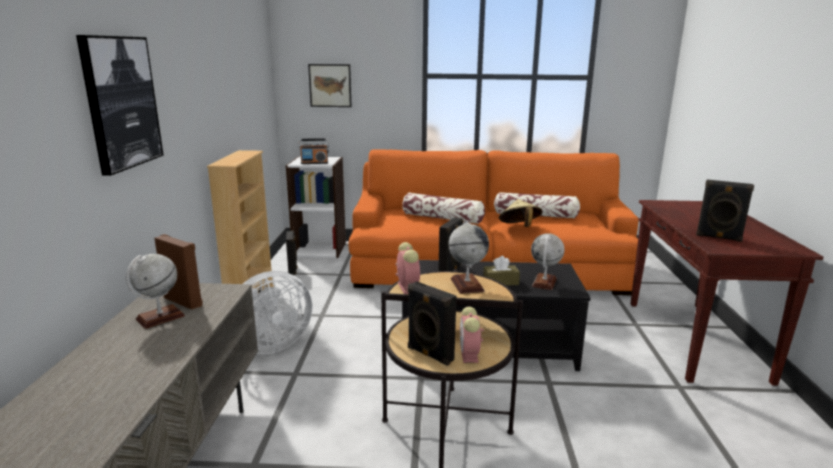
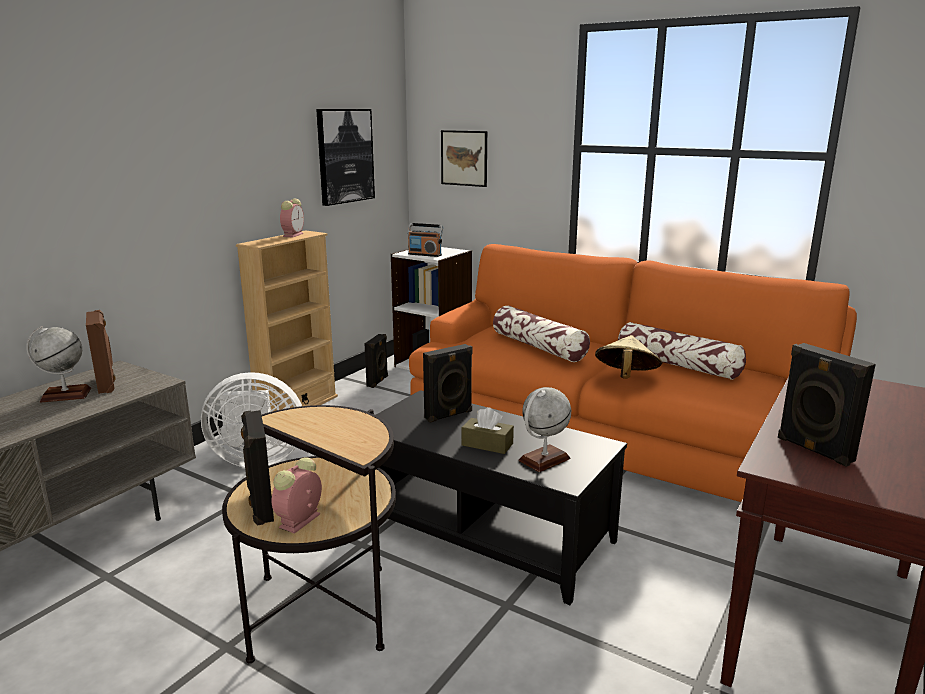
camera: 30 degrees right, 0 degrees up
(121, 102) = (81, 169): picture -> picture (345, 156)
(407, 287) = (281, 417): alarm clock -> alarm clock (293, 235)
(467, 285) = (348, 431): globe -> none

